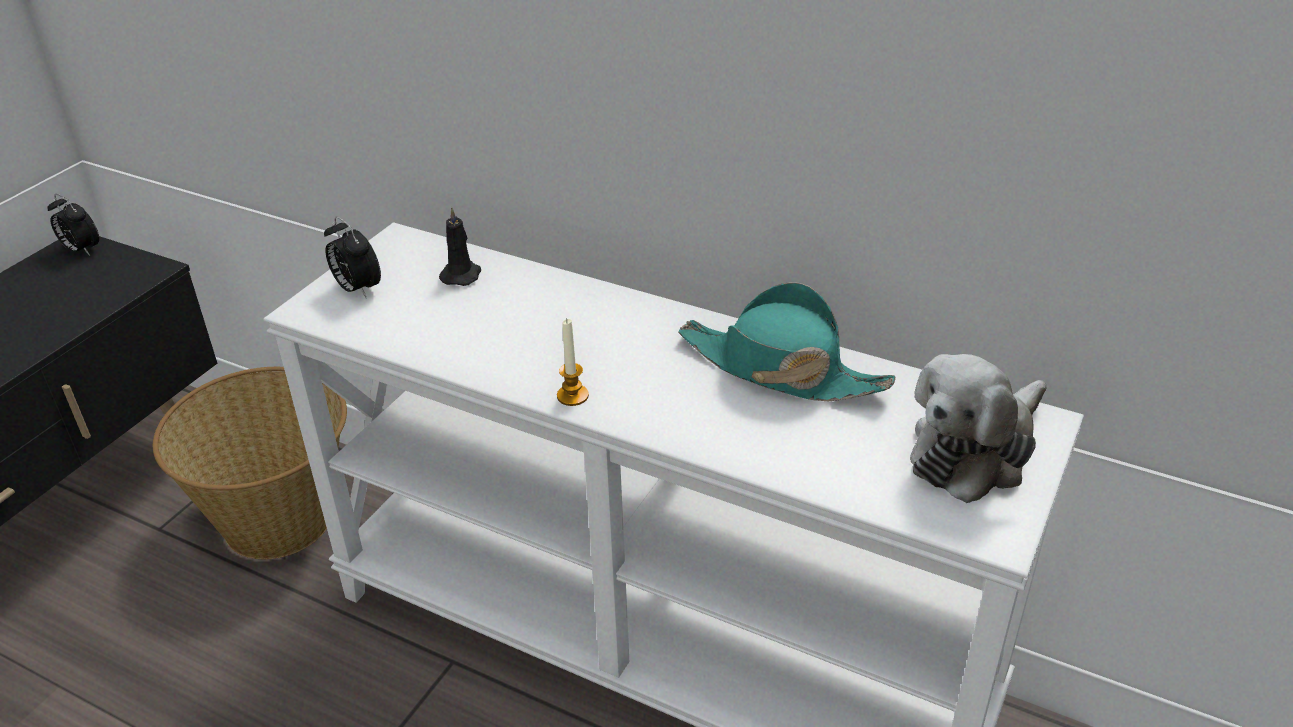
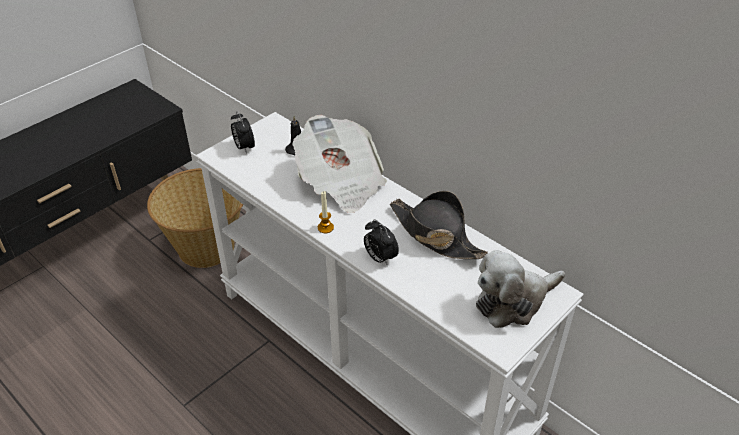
camera: 15 degrees right, 5 degrees up
(81, 250) = (134, 91): alarm clock -> alarm clock (379, 258)
(568, 315) = (340, 182): none -> newspaper
(780, 369) = (435, 234): turquoise hat -> black hat

